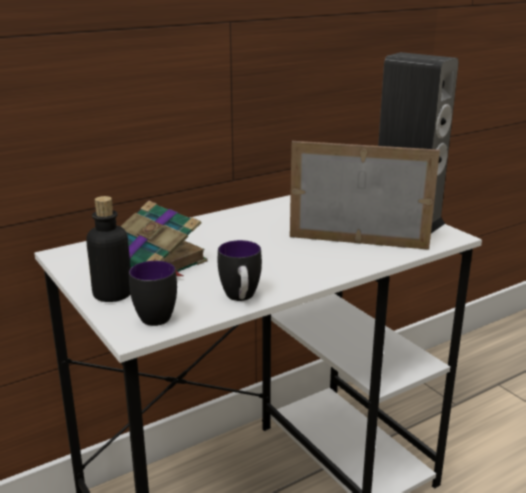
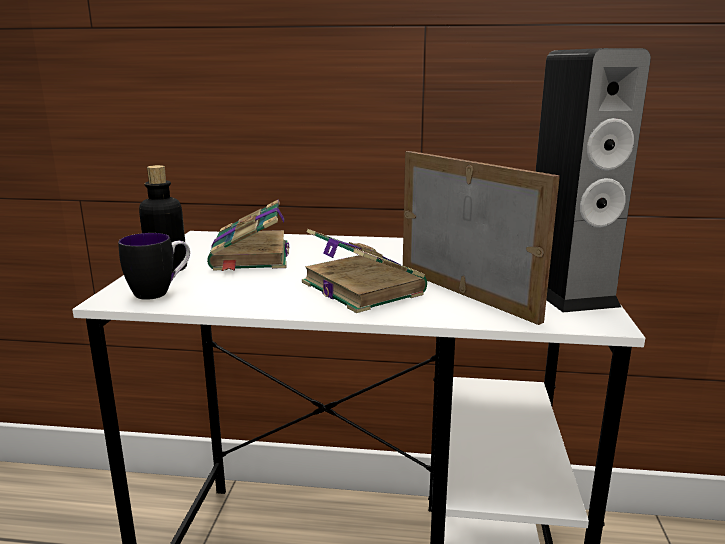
camera: 40 degrees right, 5 degrees down
(241, 299) = (243, 303): mug -> none
(290, 259) = (360, 287): none -> book

